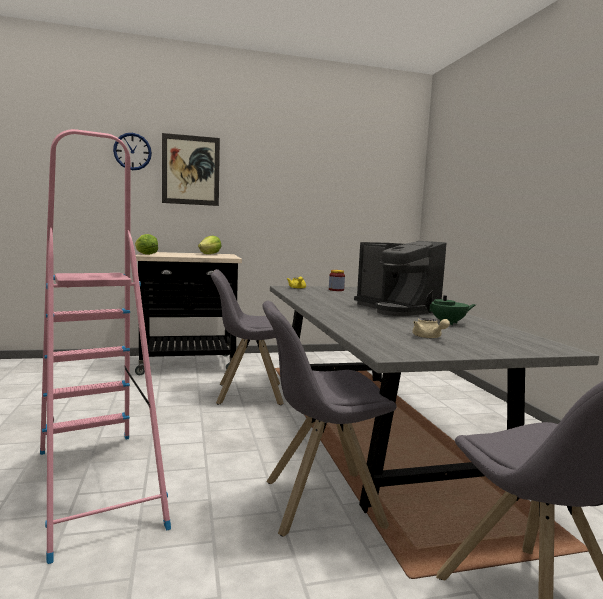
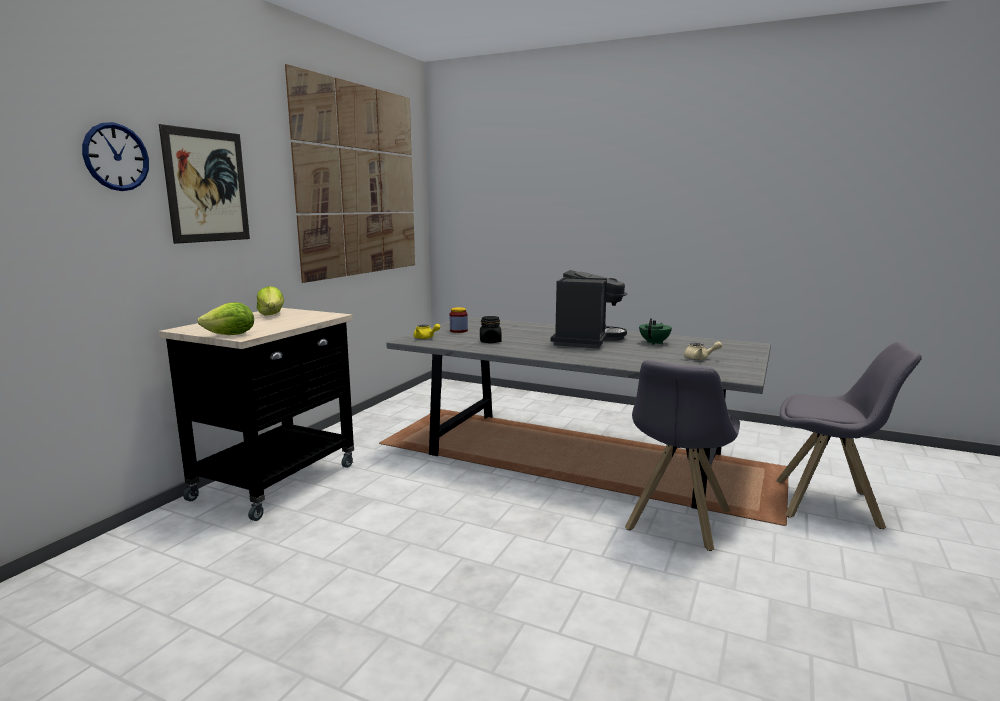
camera: 50 degrees left, 5 degrees up
(96, 484) = (549, 617): pink step ladder -> none
(249, 393) = (428, 478): grey chair -> none
(324, 296) = (490, 341): none -> black jar
(333, 172) = (359, 181): none -> picture
(396, 309) = (585, 340): coffee machine -> coffee machine turned 75 degrees counterclockwise

